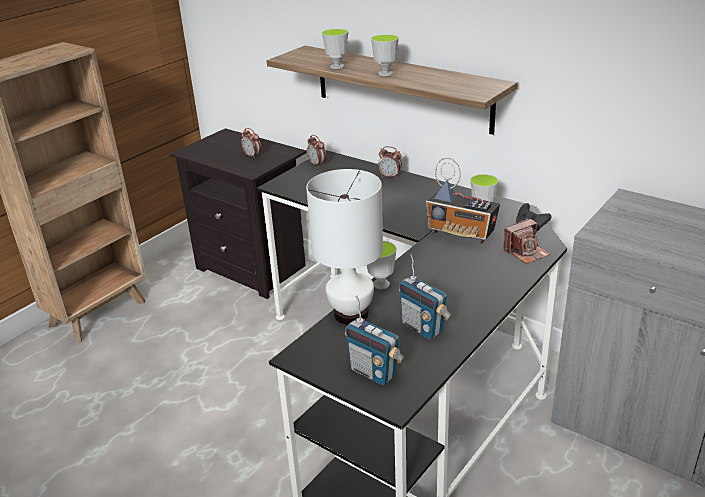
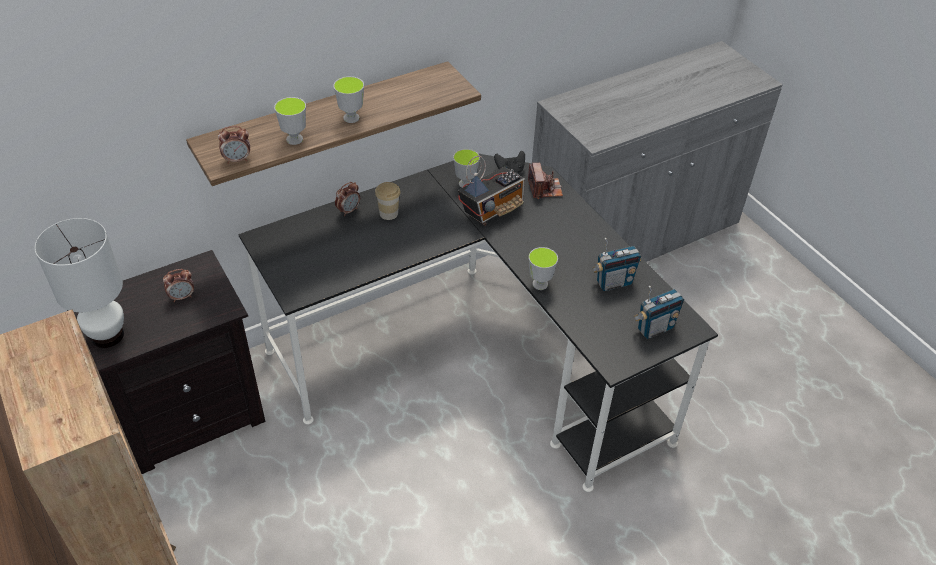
camera: 70 degrees left, 15 degrees up
(317, 164) = (271, 251): alarm clock -> alarm clock (237, 160)
(352, 314) = (573, 316): white table lamp -> white table lamp (108, 335)
(404, 191) = (388, 213): none -> cup

